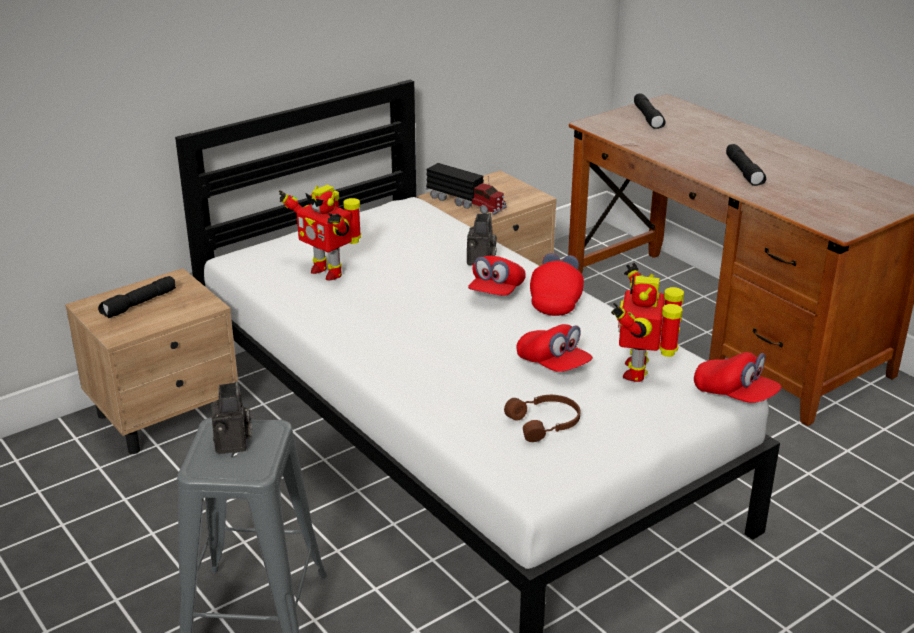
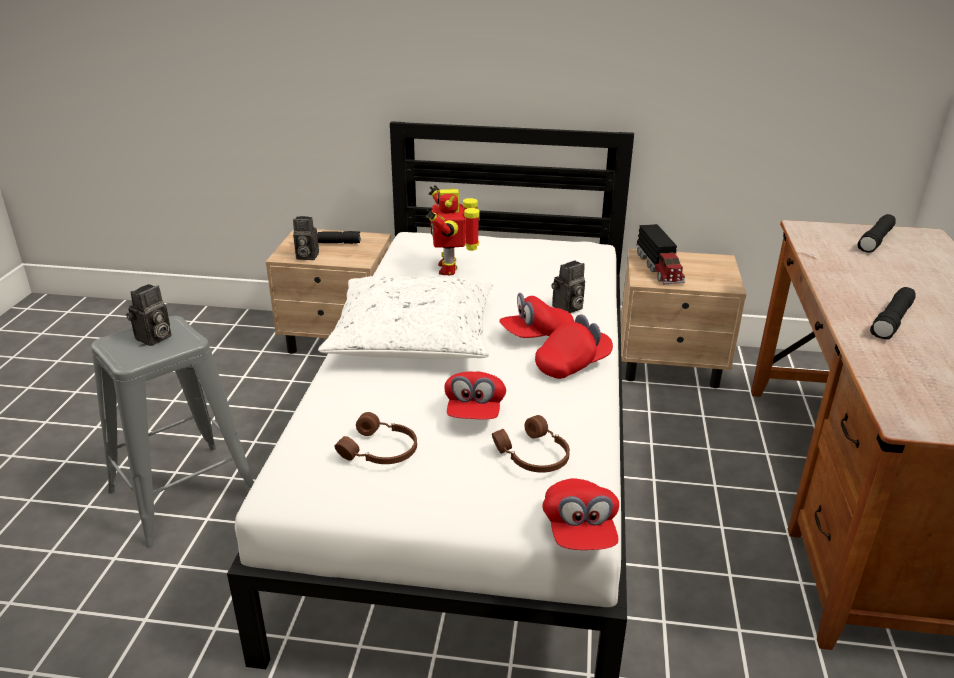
camera: 45 degrees right, 0 degrees up
(142, 325) = (305, 256): none -> camera
(408, 338) = (413, 336): none -> white pillow
(639, 370) = (533, 456): toy robot -> brown headphones

